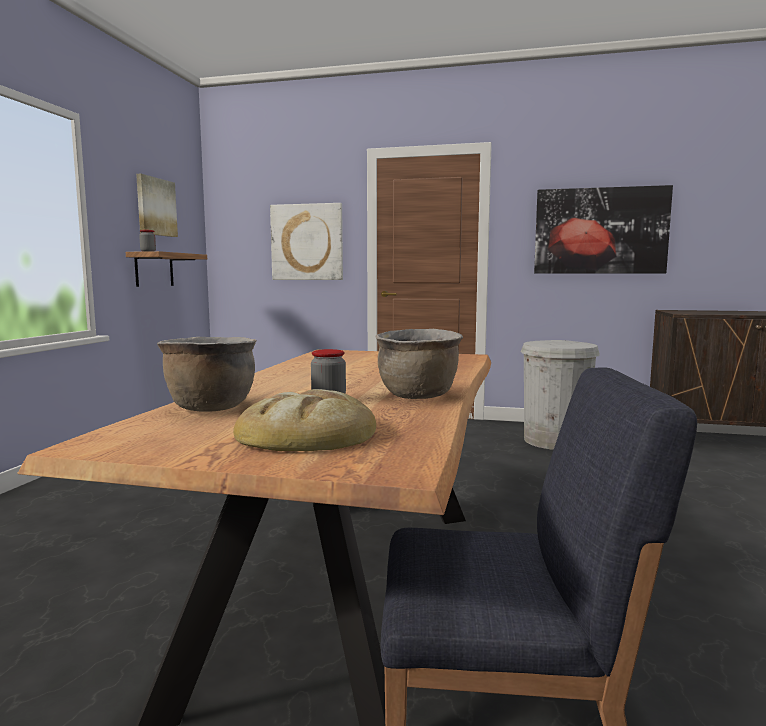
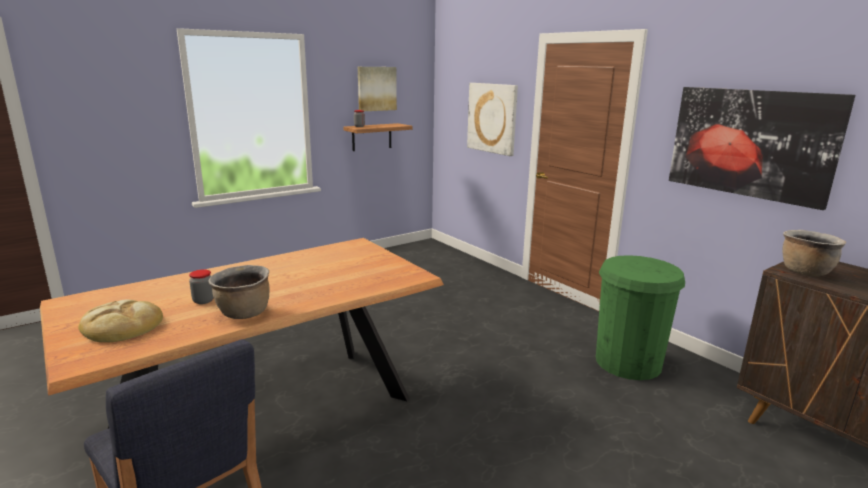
camera: 40 degrees right, 10 degrees up
(210, 407) = (154, 288): brown cooking pot -> brown cooking pot (805, 272)
(555, 441) = (628, 362): white trash can -> green trash can

